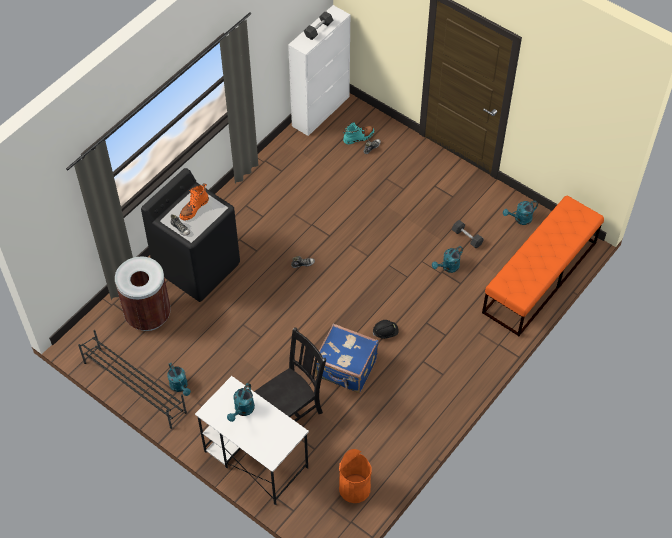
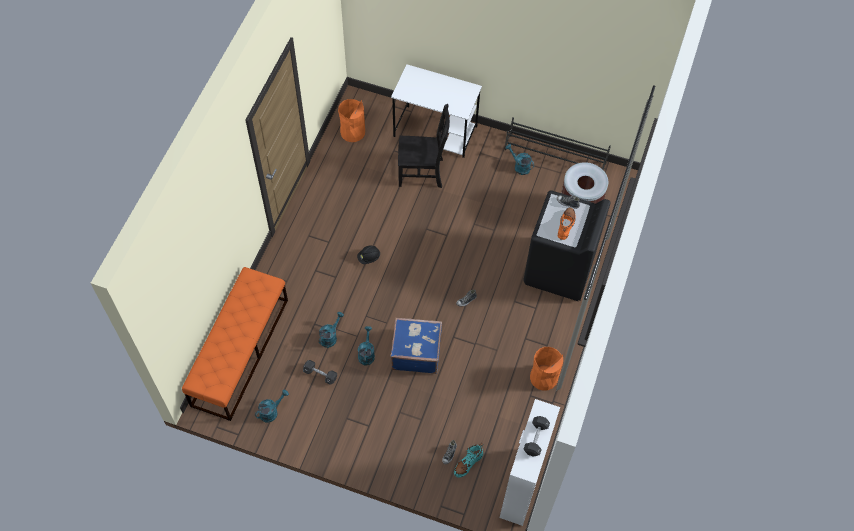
camera: 160 degrees right, 5 degrees up
(242, 410) = (446, 97): turquoise watering can -> turquoise watering can (366, 353)
(262, 181) = (543, 377): none -> orange trash can
(291, 411) = (422, 172): black chair -> black chair turned 120 degrees counterclockwise
(346, 369) = (391, 217): blue suitcase -> blue suitcase (416, 352)

